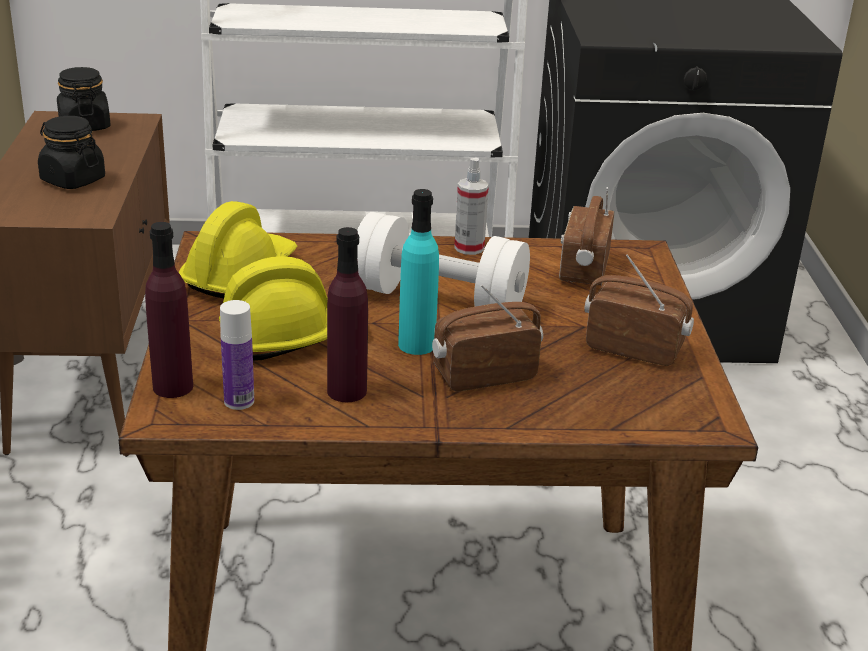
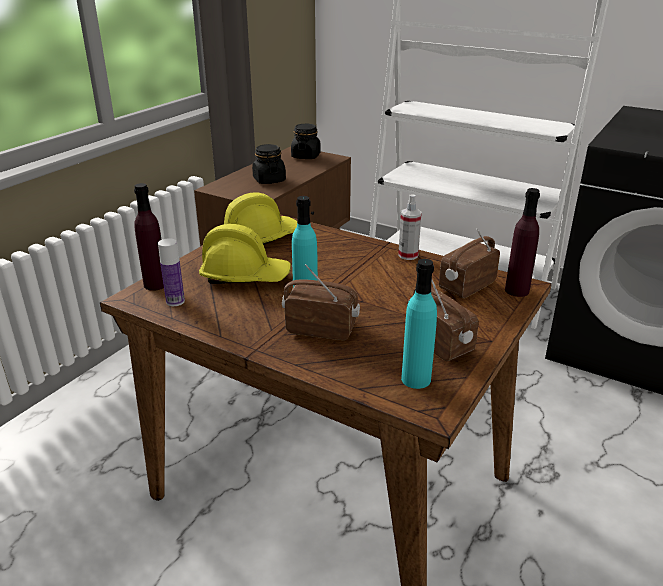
camera: 35 degrees right, 0 degrees up
(347, 391) = (234, 313): purple bottle -> purple bottle (517, 290)
(438, 300) = (351, 279): white dumbbell -> none
(657, 397) = (416, 379): none -> turquoise bottle

